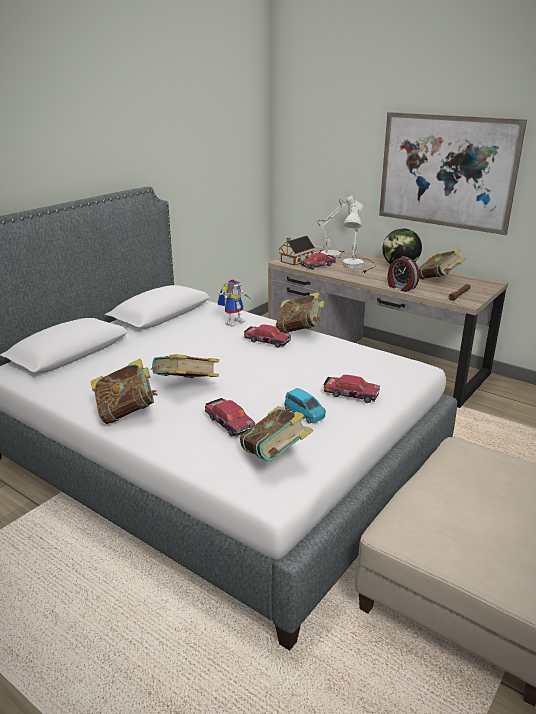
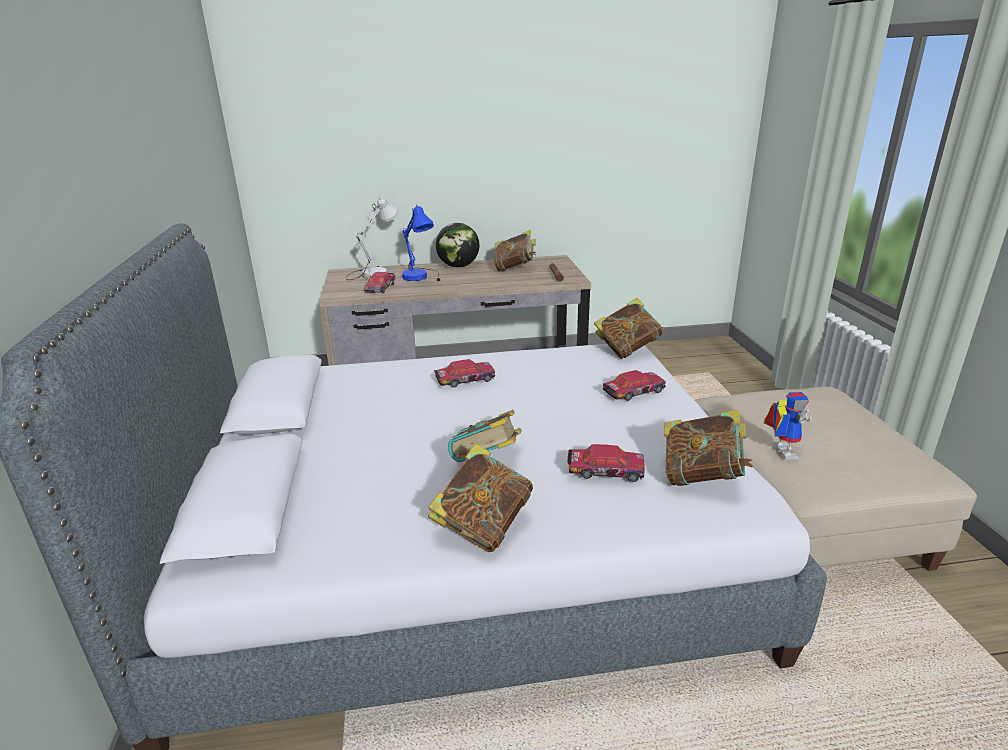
camera: 45 degrees left, 0 degrees up
(234, 321) = (389, 376): toy robot -> toy robot (779, 451)
(295, 260) = (346, 290): toy house -> none
(299, 331) = (474, 358): book -> book (627, 350)
(304, 414) = (638, 427): blue toy car -> none
(358, 267) = (423, 278): white table lamp -> blue table lamp
(401, 287) = (499, 284): alarm clock -> none
(446, 172) = (483, 153): picture -> none

